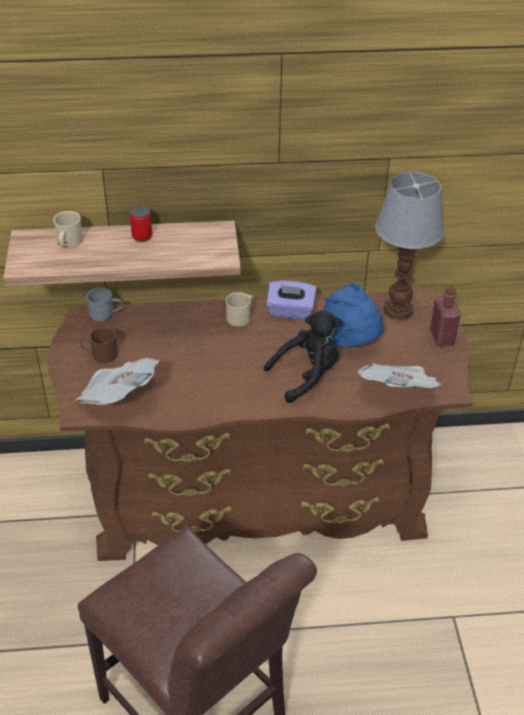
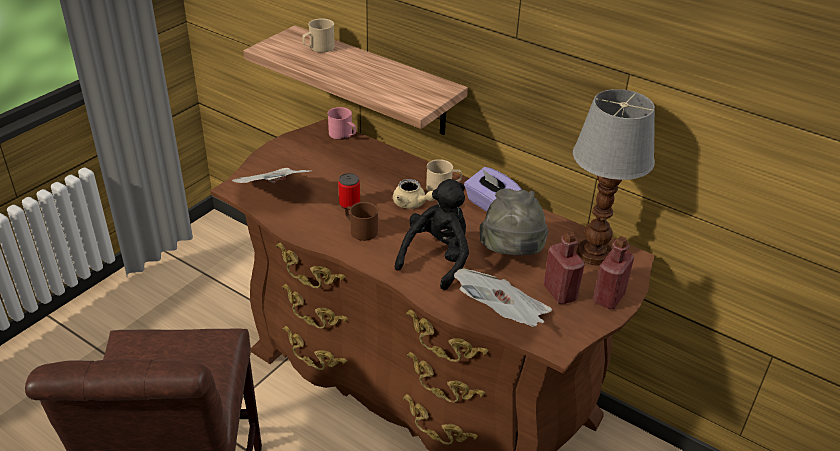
camera: 40 degrees right, 5 degrees down
(100, 354) = (302, 159): brown mug -> brown mug (360, 230)
(105, 314) = (343, 135): grey mug -> pink mug
(142, 236) = (377, 66): can -> can (349, 204)
(236, 343) = (412, 204): none -> beige teapot
(307, 376) = (437, 259): black plush toy -> black plush toy turned 75 degrees counterclockwise
(350, 342) = (511, 254): blue hat -> grey hat
(411, 352) = (560, 293): none -> red bottle

